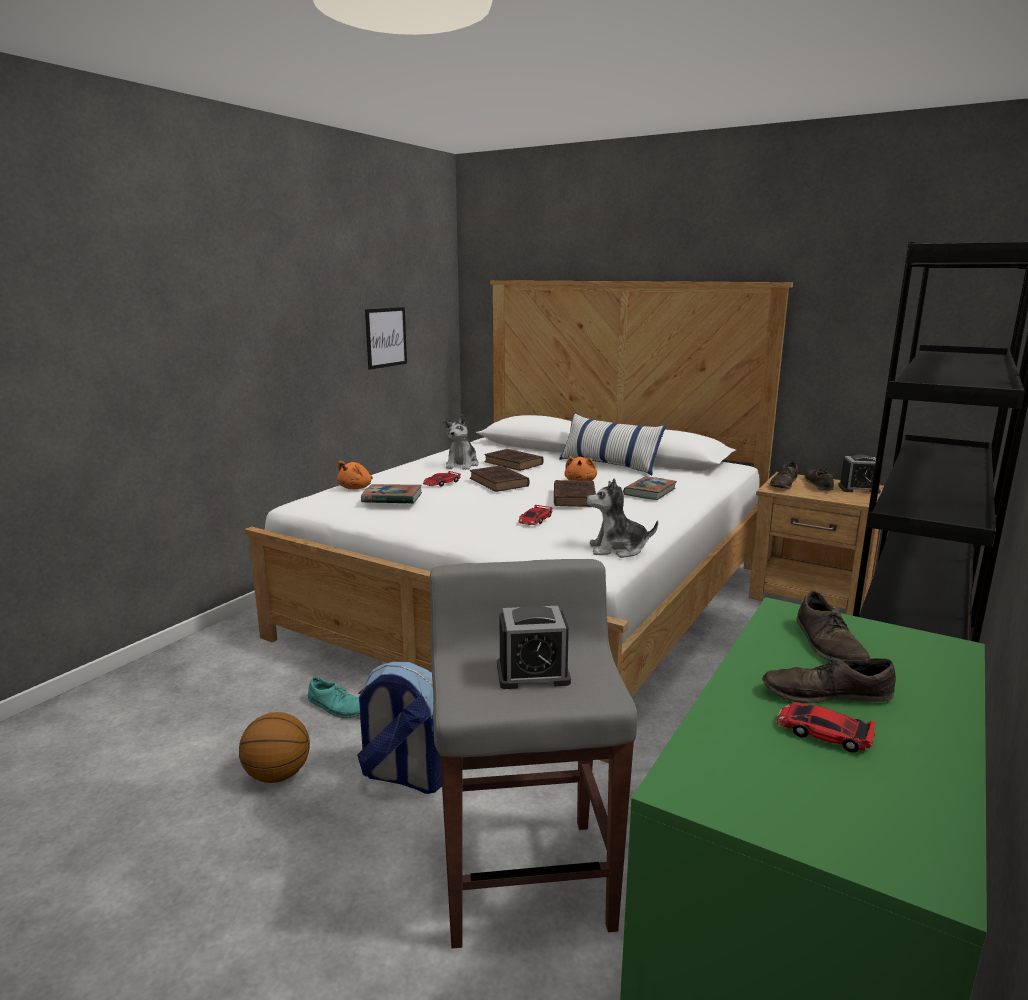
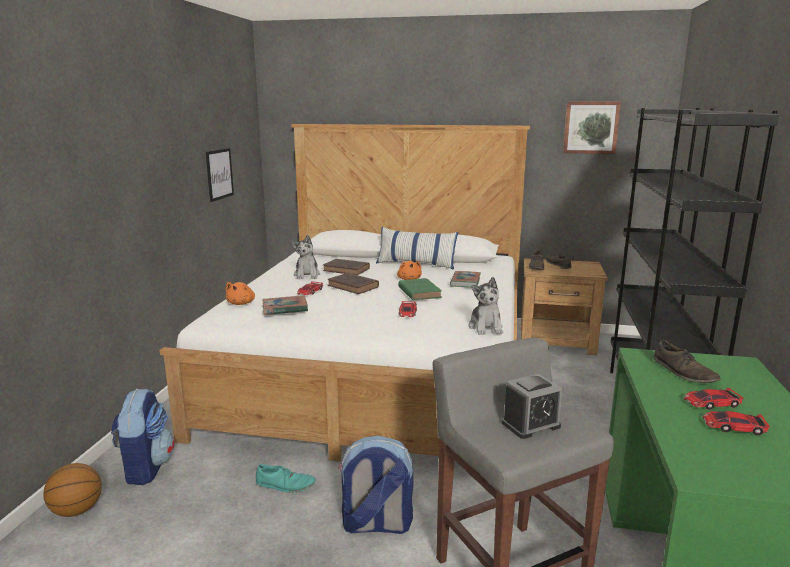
camera: 20 degrees left, 0 degrees up
(214, 659) = (145, 468): none -> backpack
(277, 775) = (275, 549): basketball -> basketball (76, 511)
(574, 497) = (419, 292): brown book -> green book
(618, 549) = (486, 327): plush toy -> plush toy turned 75 degrees counterclockwise
(825, 693) = (712, 403): brown shoe -> toy car
(859, 489) = (584, 265): alarm clock -> none
(886, 285) = (590, 127): none -> picture

